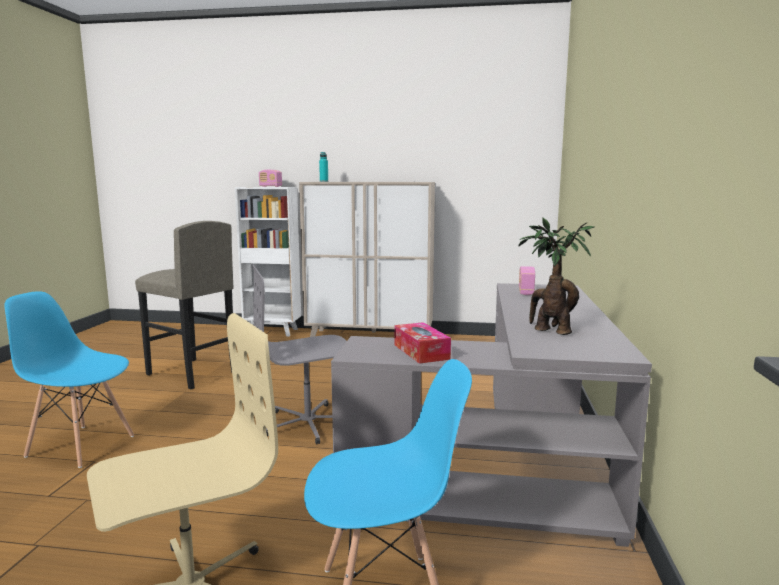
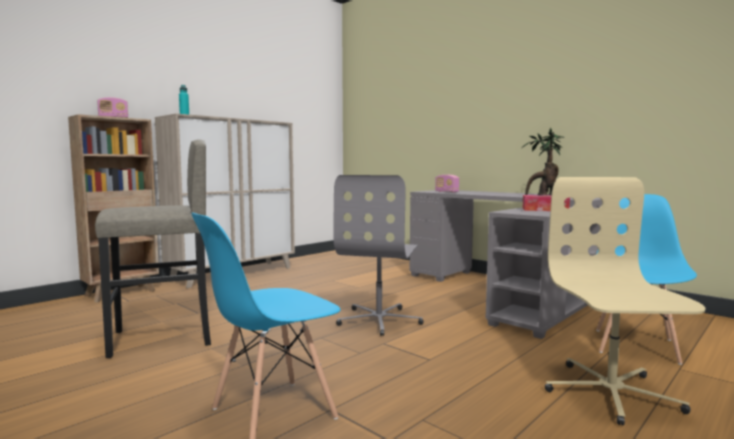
camera: 55 degrees left, 5 degrees down
(273, 332) = (122, 293): white bookcase -> brown bookcase

